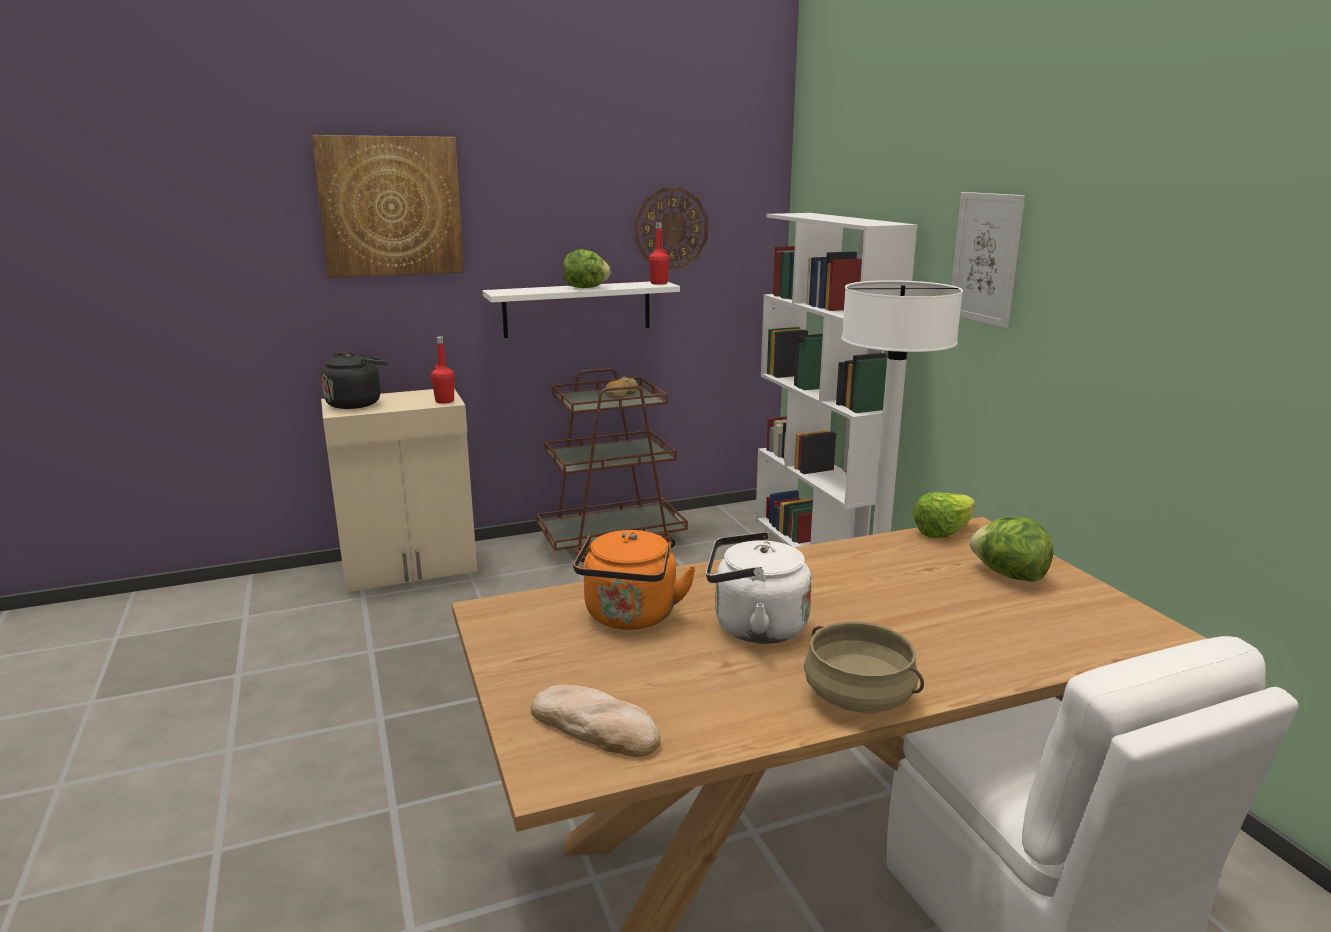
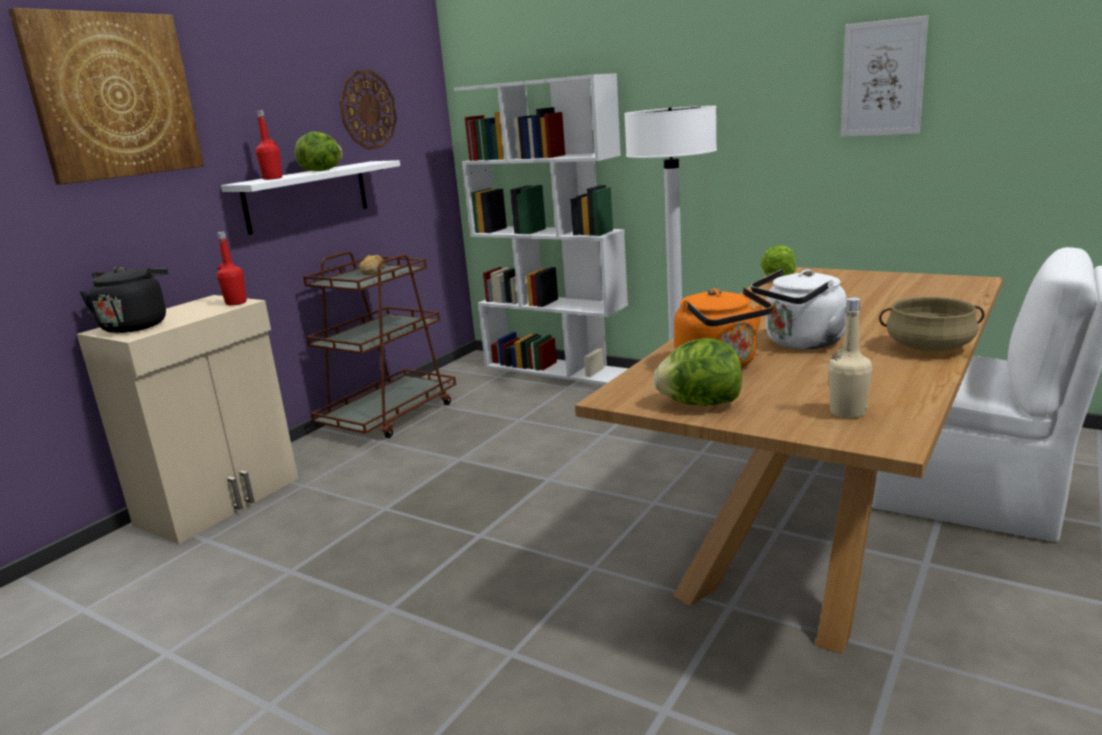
camera: 35 degrees left, 0 degrees up
(596, 726) = (847, 412): bread -> beige bottle
(659, 283) = (376, 161): red bottle -> red bottle (272, 178)
(985, 258) = (692, 87): picture -> picture (882, 79)
(1008, 575) = (857, 282): lettuce -> lettuce (700, 404)

